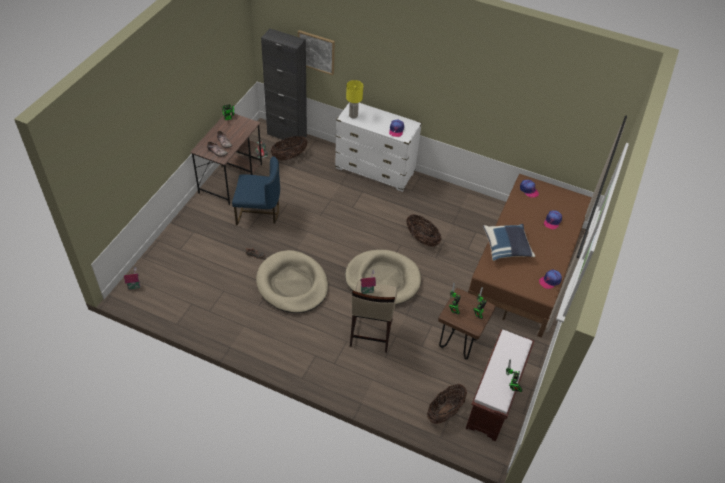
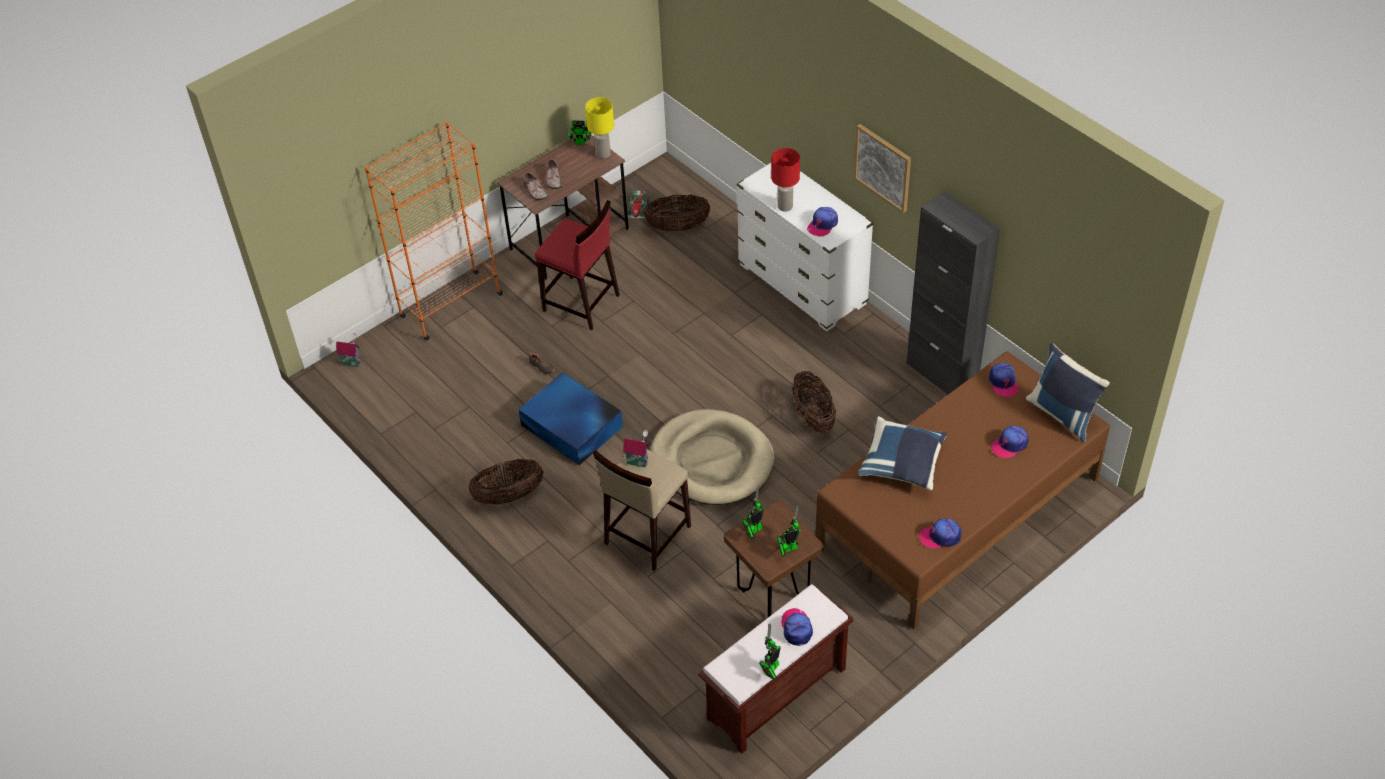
camera: 30 degrees right, 0 degrees up
(179, 235) = (451, 306): none -> orange bookcase
(258, 213) = (581, 304): blue chair -> red stool
(287, 135) = (693, 191): black cabinet -> black cabinet (942, 374)
(292, 284) = (572, 427): beige dog bed -> blue storage box
(316, 52) = (736, 66): picture -> picture (883, 167)
(353, 116) = (768, 184): yellow table lamp -> yellow table lamp (603, 154)
(370, 125) = (784, 206): none -> red table lamp
(444, 411) = (690, 684): basket -> basket (508, 496)
(511, 357) = (797, 628): none -> cap
(567, 198) = (1062, 414): none -> blue pillow

